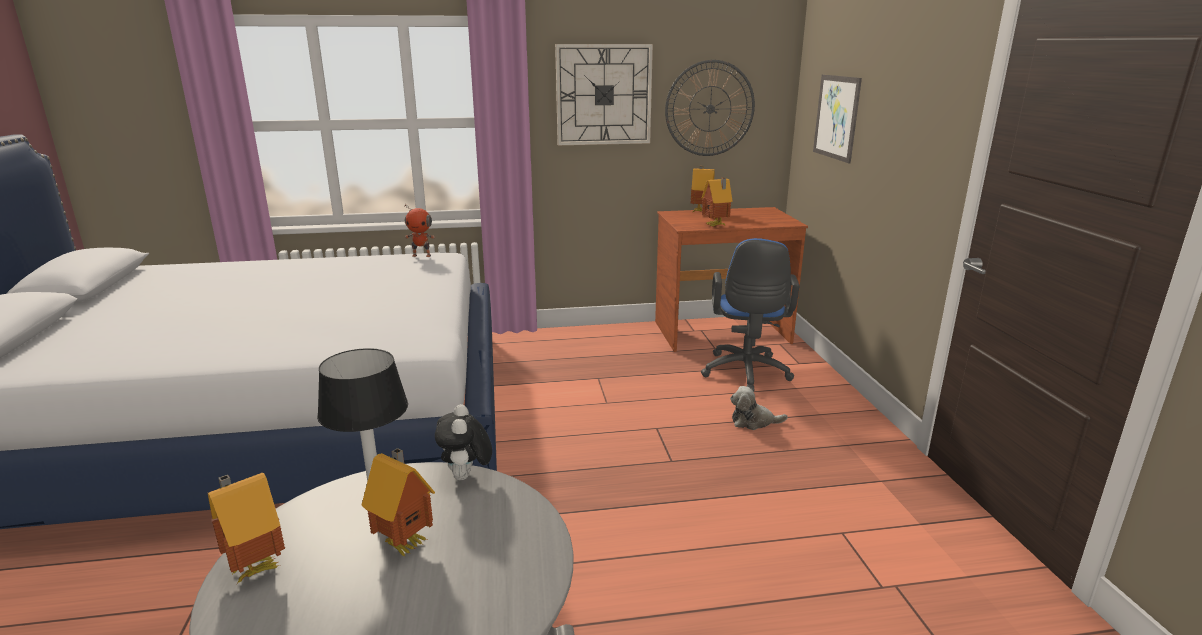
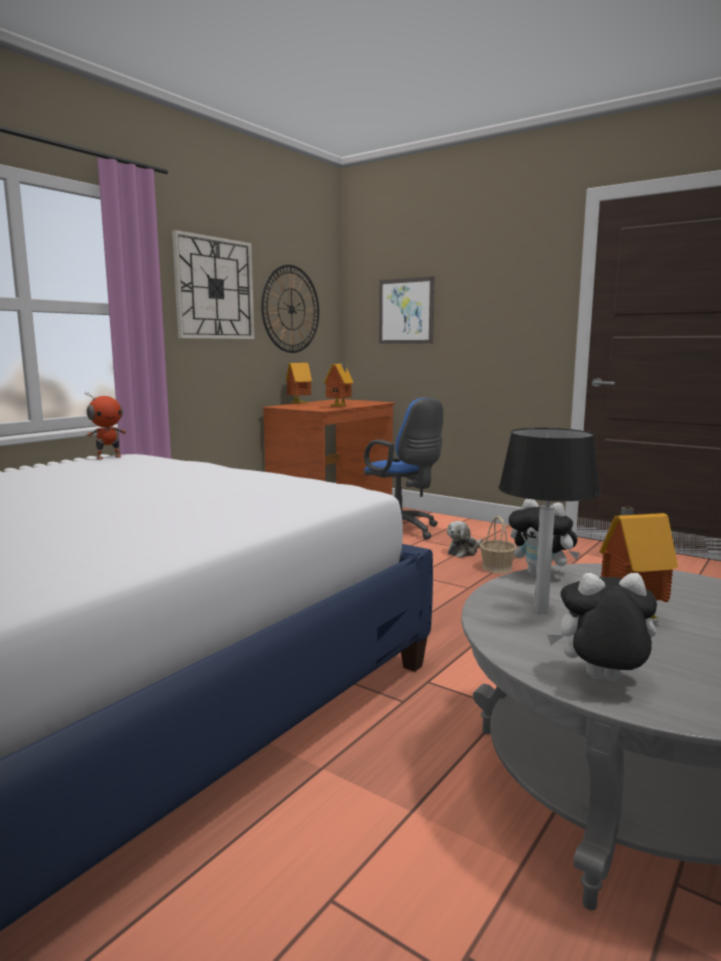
camera: 45 degrees left, 10 degrees down
(255, 568) = (601, 681): toy house -> plush toy
(744, 453) = (497, 568): none -> basket

